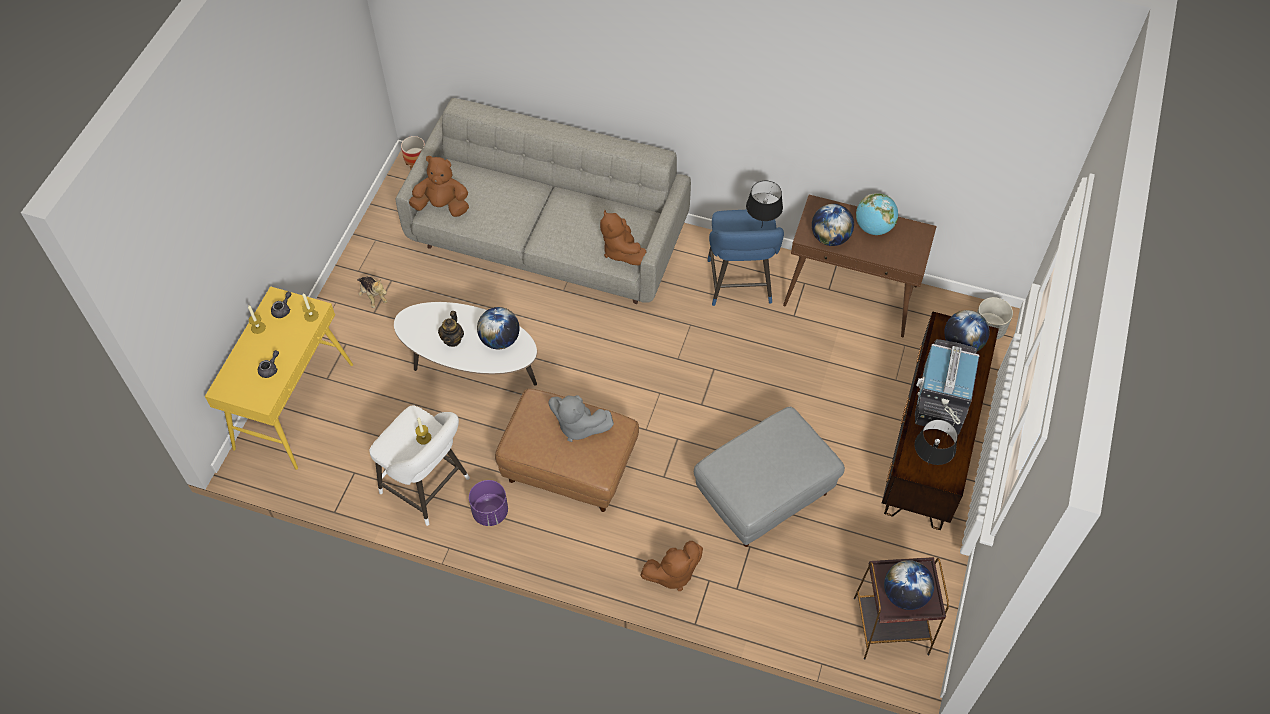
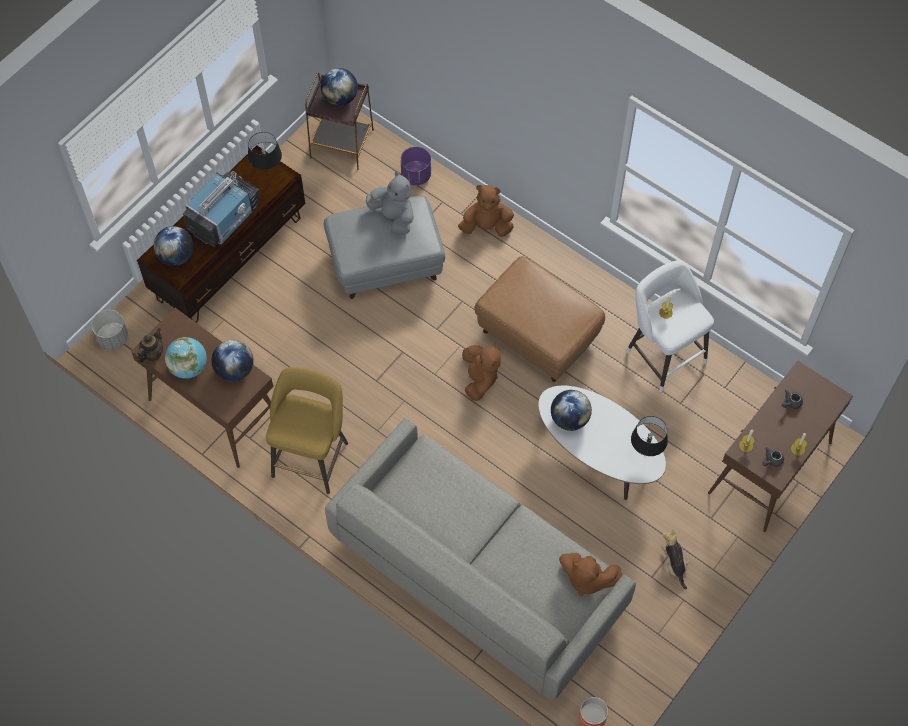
camera: 160 degrees left, 5 degrees up
(294, 405) = (770, 468): yellow console table -> brown console table
(452, 339) = (613, 433): teapot -> teapot (152, 353)
(490, 512) = (616, 318): purple planter -> purple planter (416, 175)
(578, 426) = (528, 308): grey plush toy -> grey plush toy (393, 217)
(621, 251) = (424, 464): brown plush toy -> brown plush toy (480, 379)
(739, 285) = (311, 455): blue stool -> yellow stool
(762, 228) = (286, 417): black table lamp -> black table lamp (645, 453)

